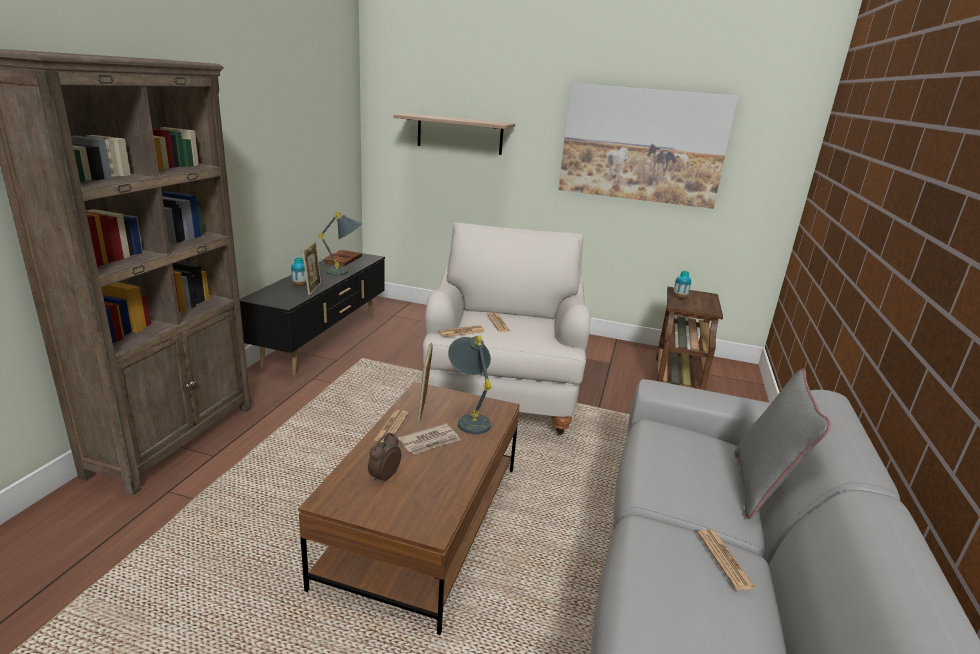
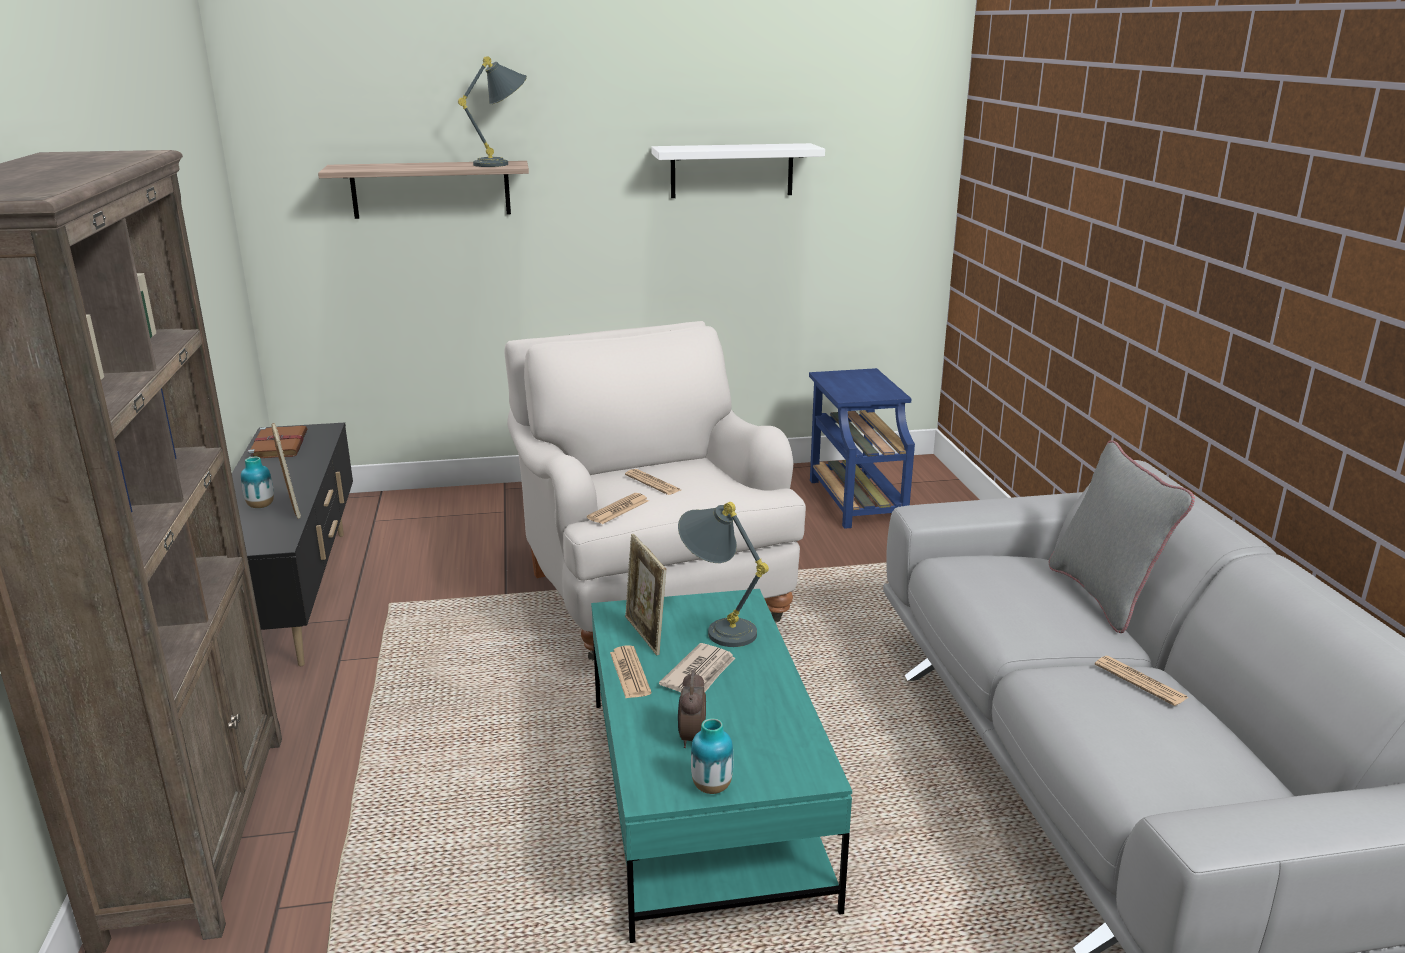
camera: 25 degrees left, 0 degrees up
(345, 272) = (312, 466): grey table lamp -> grey table lamp (503, 164)
(424, 523) = (704, 797): brown coffee table -> turquoise coffee table
(642, 145) = (732, 170): picture -> white shelf
(677, 378) = (855, 500): brown side table -> blue side table
(679, 297) = (839, 385): vase -> vase (711, 787)

